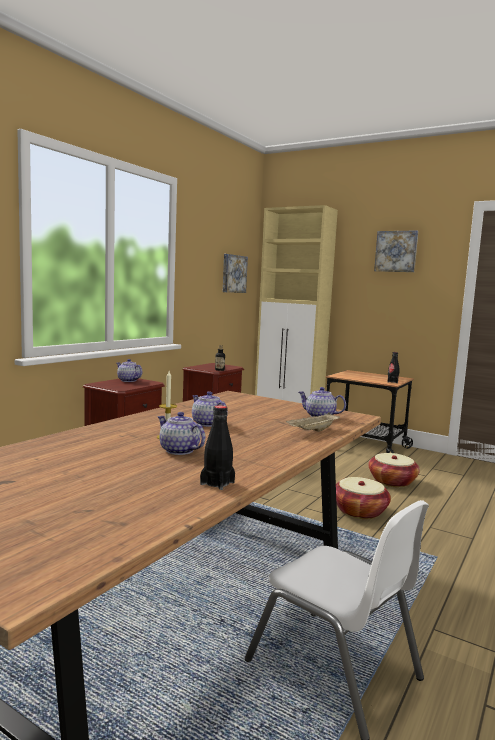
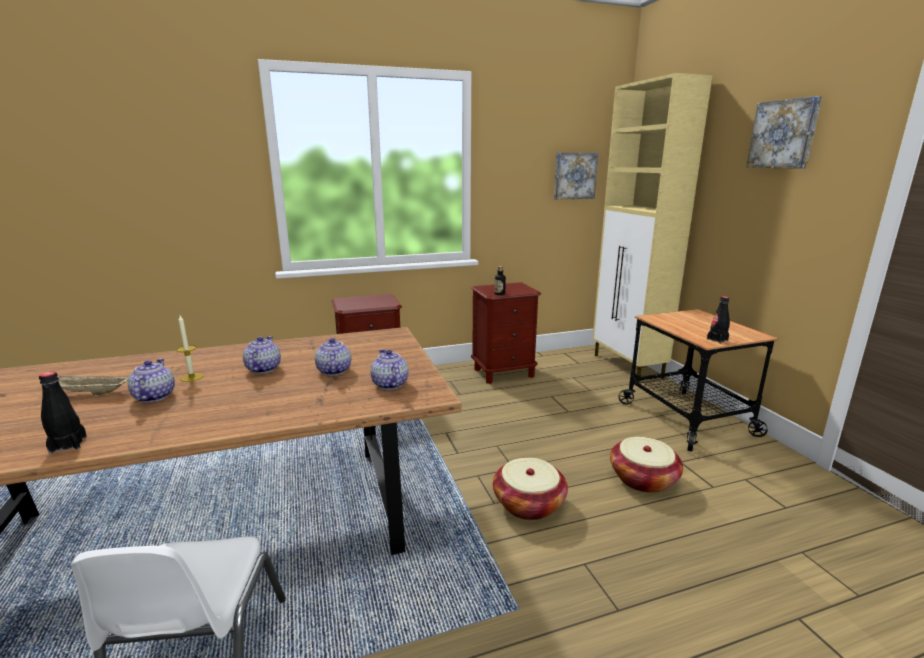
camera: 40 degrees right, 10 degrees up
(128, 380) = (376, 298): teapot -> teapot (333, 371)
(313, 431) = (318, 405): beige tray -> beige tray (91, 393)

